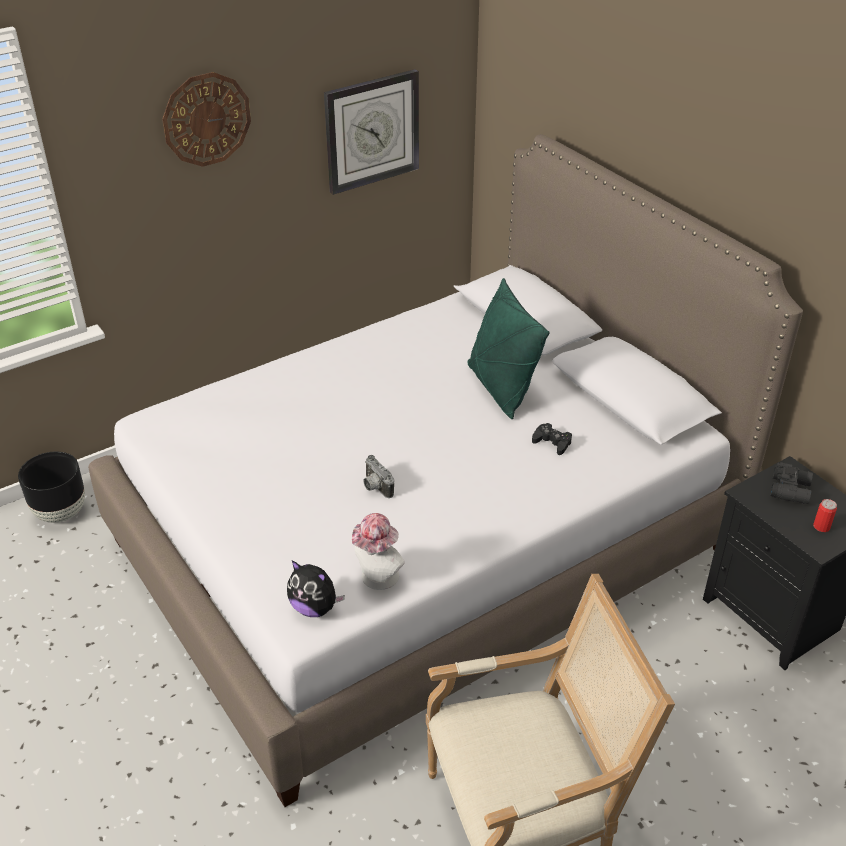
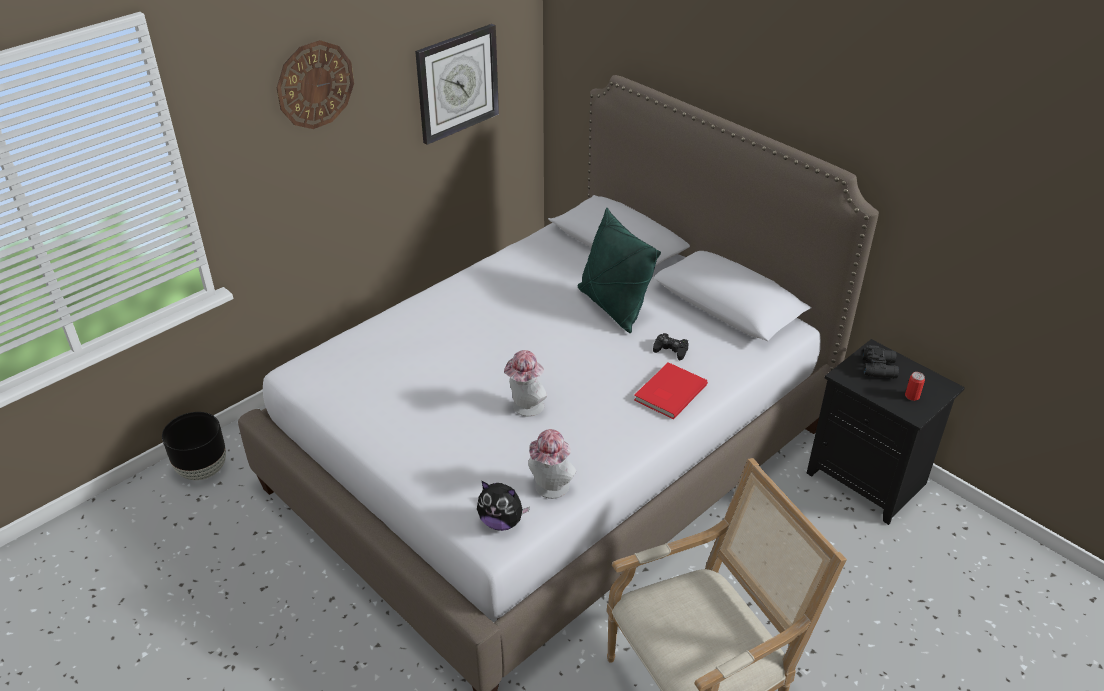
camera: 10 degrees left, 0 degrees up
(375, 487) = (525, 408): camera -> hat
(536, 489) = (668, 392): none -> red book

